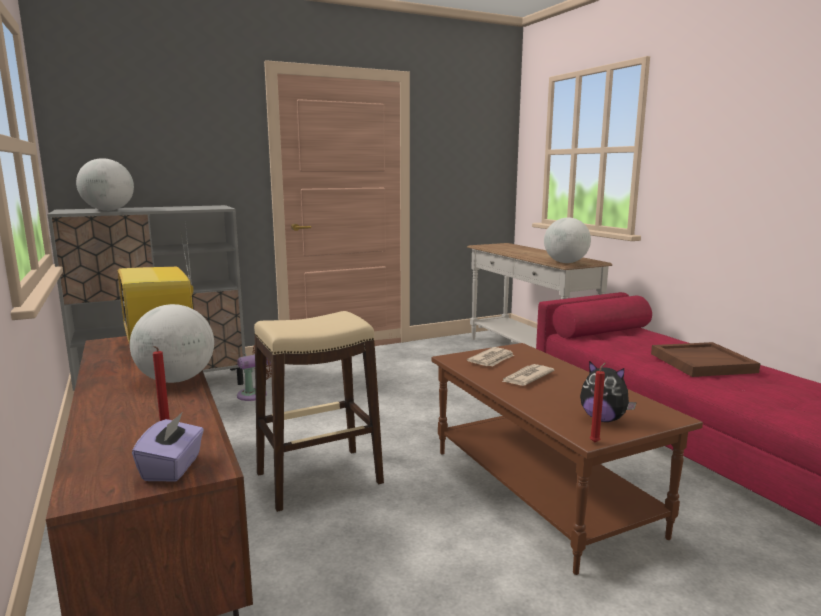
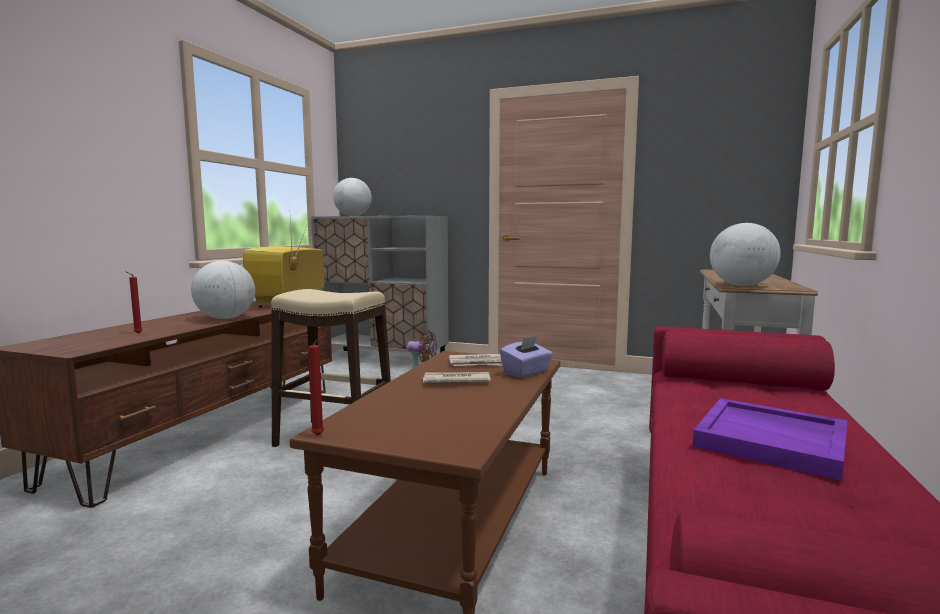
camera: 45 degrees right, 5 degrees down
(173, 468) = (72, 347): purple tissue box -> purple tissue box (526, 373)
(603, 419) = (392, 426): plush toy -> none
(702, 362) = (772, 441): brown tray -> purple tray

